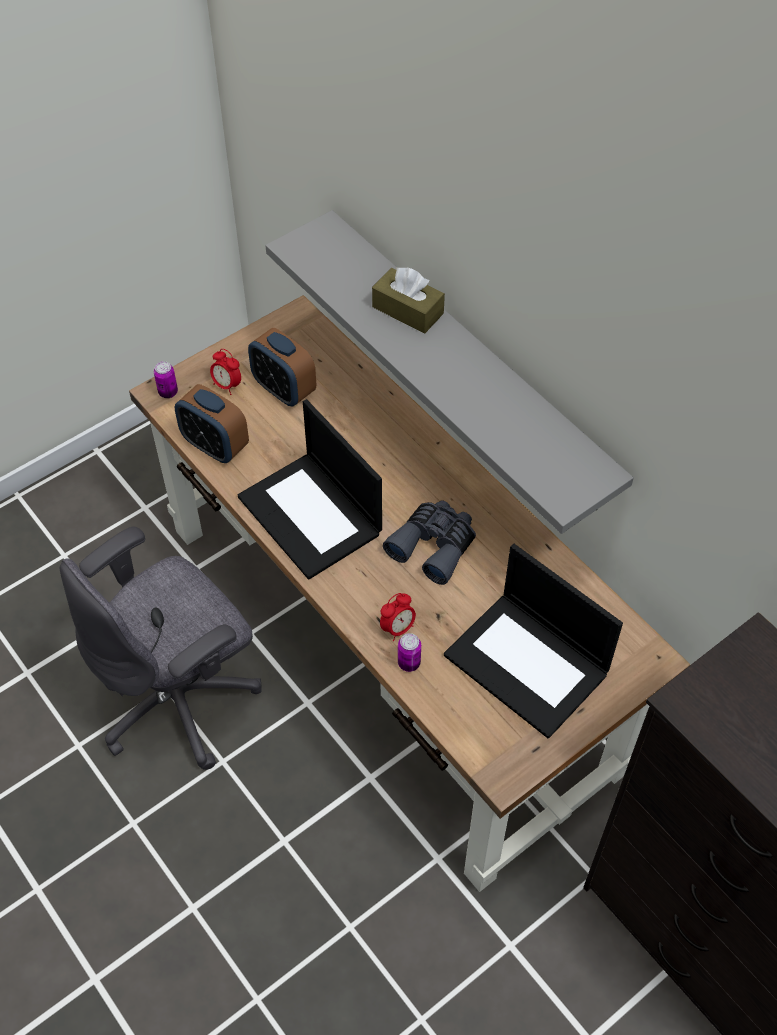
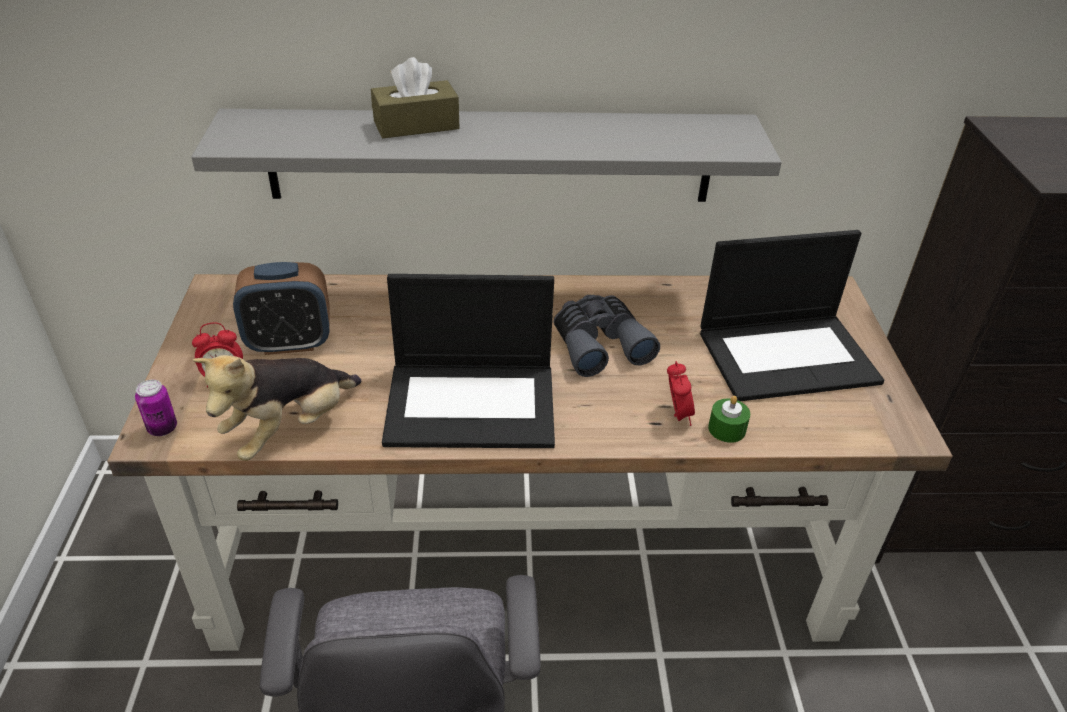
camera: 55 degrees left, 15 degrees down
(215, 446) = (290, 429): alarm clock -> plush toy
(409, 663) = (727, 429): can -> green candle

